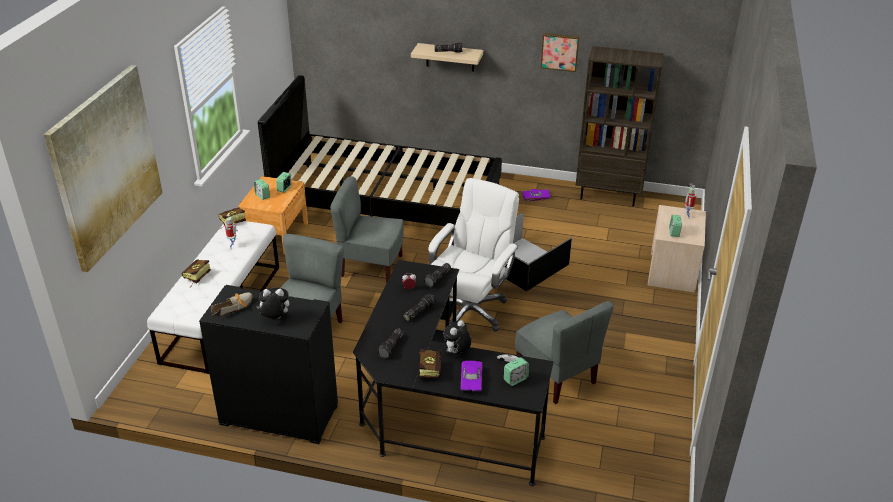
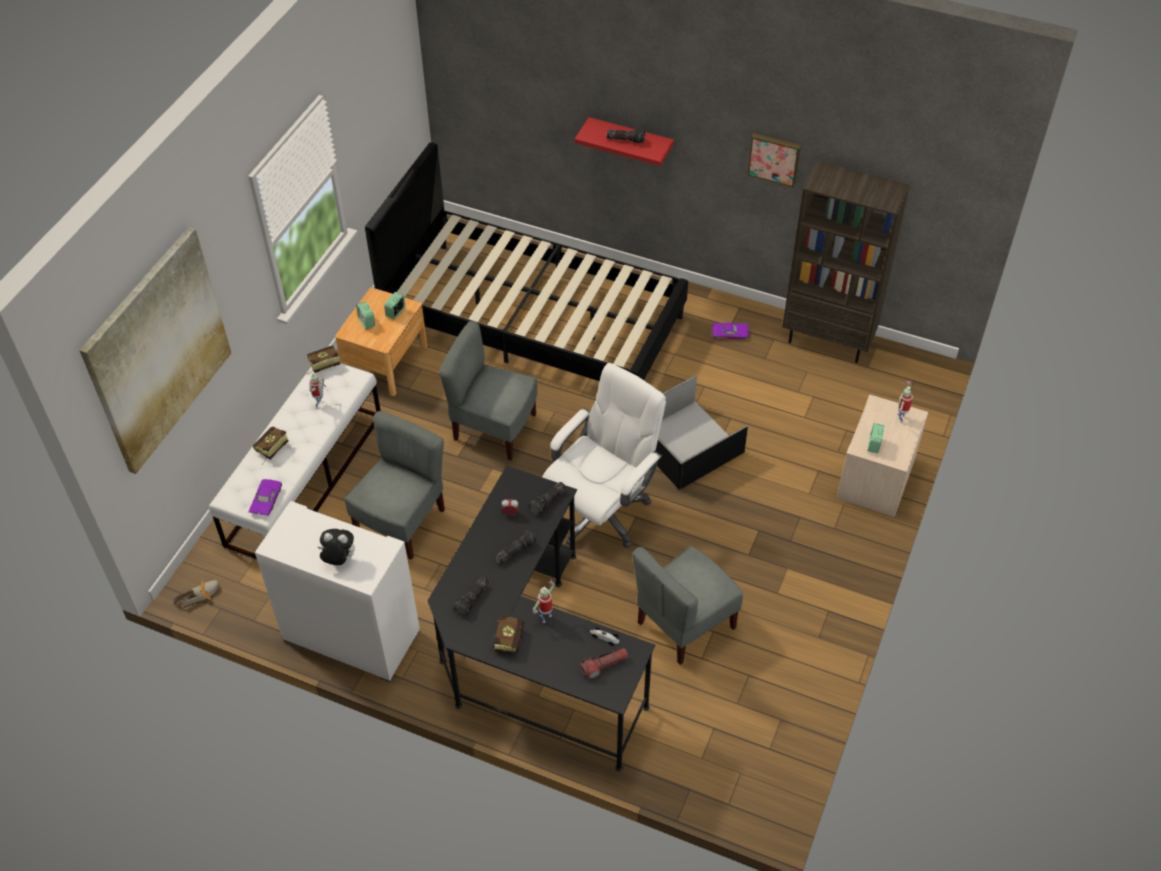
camera: 10 degrees right, 15 degrees up
(236, 307) = (297, 537): shoe -> shoe (201, 595)
(278, 415) = (350, 636): black cabinet -> white cabinet
(450, 57) = (630, 141): beige shelf -> red shelf
(456, 352) = (545, 617): plush toy -> toy robot
(470, 380) = (552, 659): purple toy car -> purple toy car (265, 500)
(515, 379) = (604, 665): alarm clock -> flashlight
(556, 377) = (684, 624): grey chair -> grey chair turned 75 degrees clockwise

